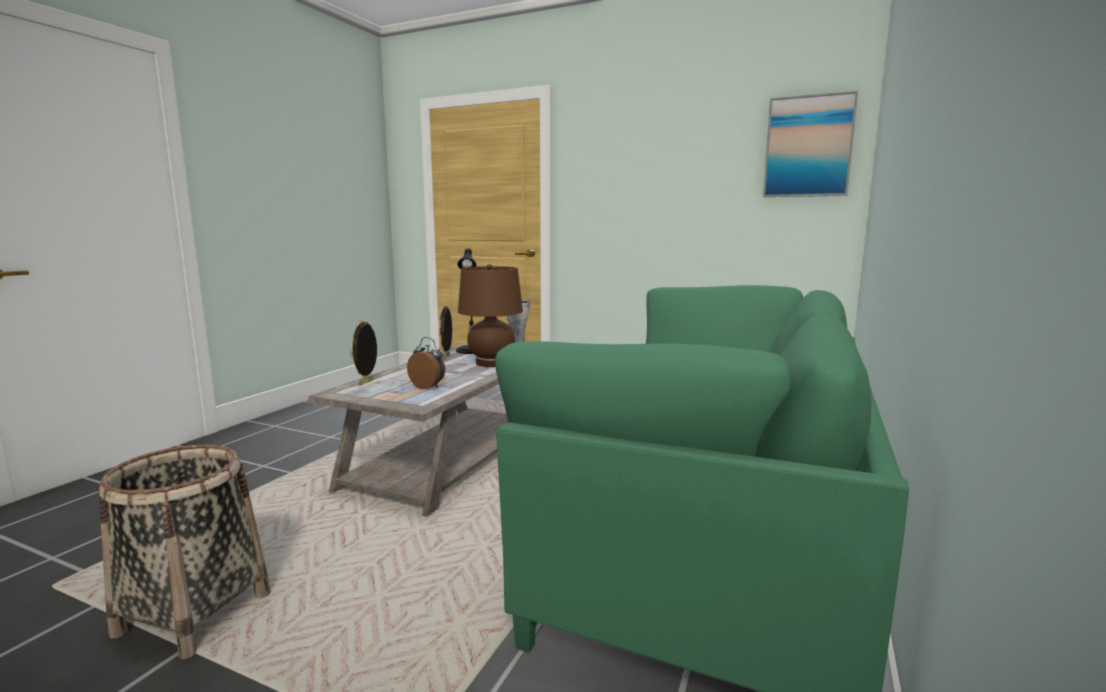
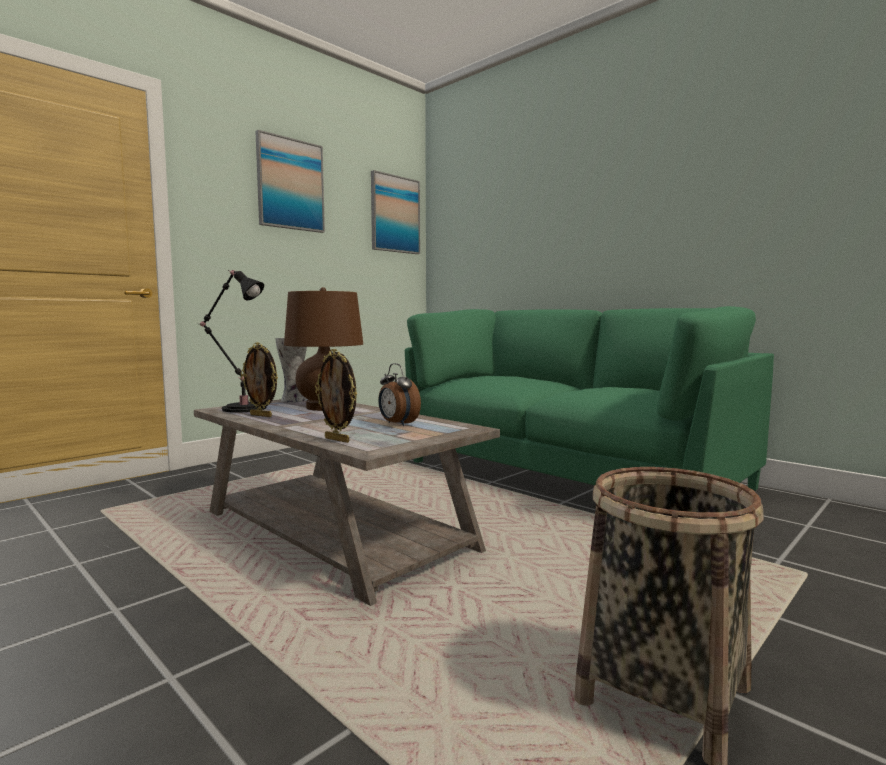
camera: 70 degrees left, 5 degrees down
(428, 387) = (397, 424): alarm clock -> alarm clock turned 90 degrees counterclockwise
(658, 142) = (290, 184): none -> picture

